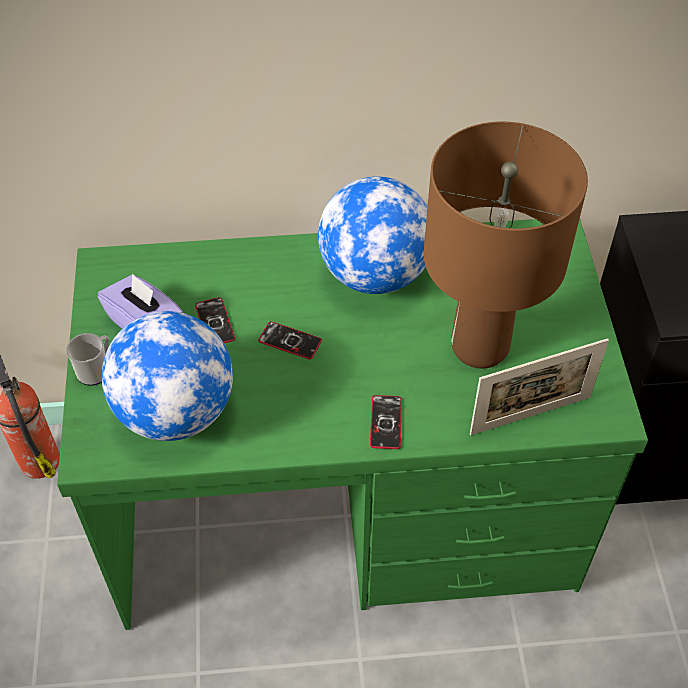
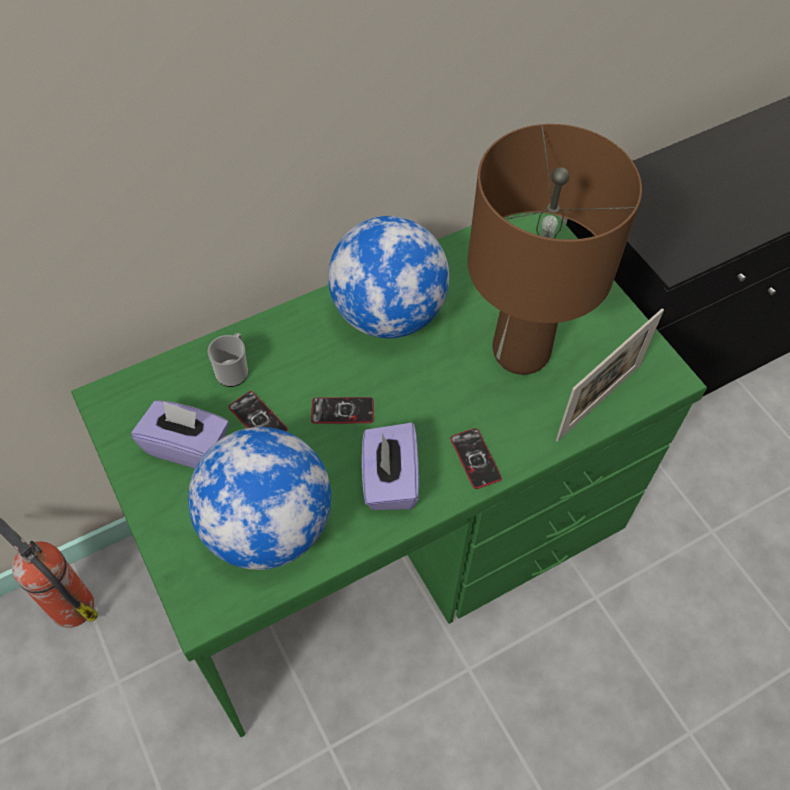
camera: 25 degrees left, 5 degrees up
(96, 370) = (161, 514): mug -> mug (234, 370)
(299, 413) = (389, 480): none -> purple tissue box

